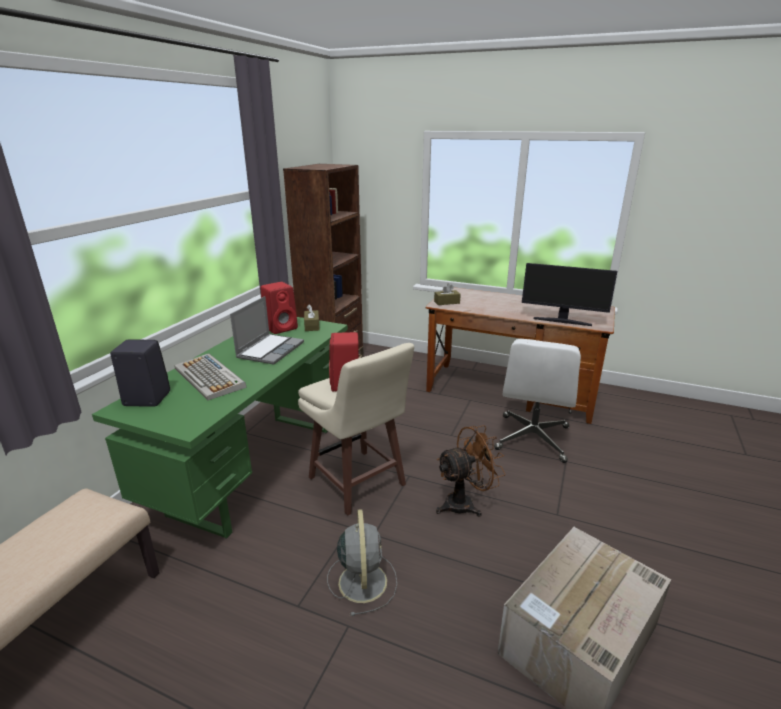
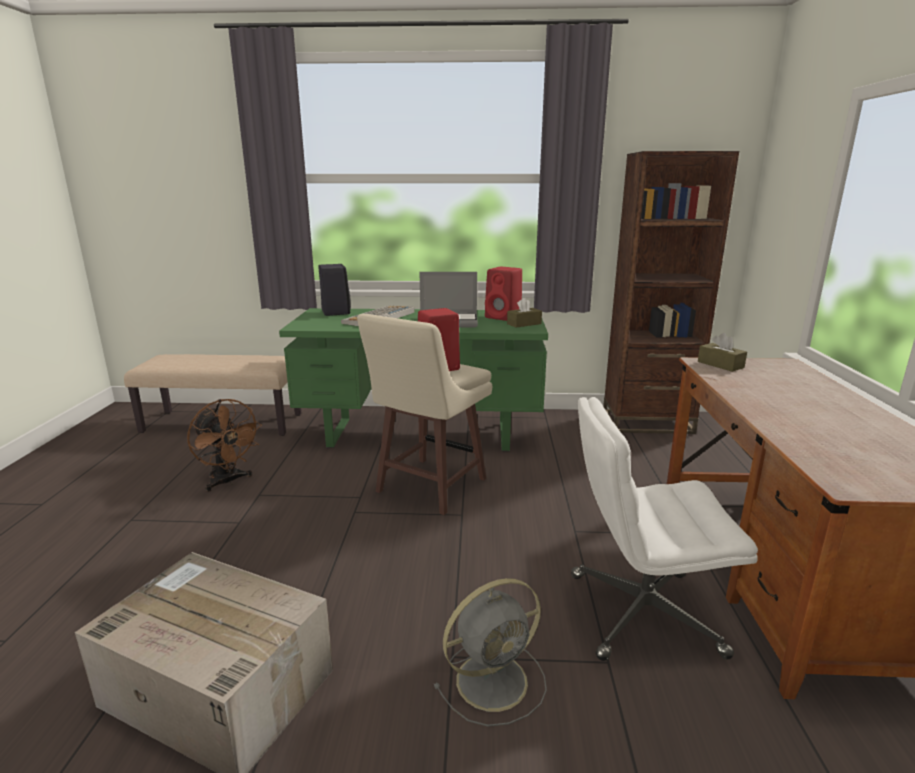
camera: 70 degrees right, 5 degrees down
(362, 580) = (292, 518): grey fan -> grey fan (494, 680)
(465, 503) = (433, 564): brown fan -> brown fan (228, 481)
(562, 321) = (799, 445): monitor -> none

